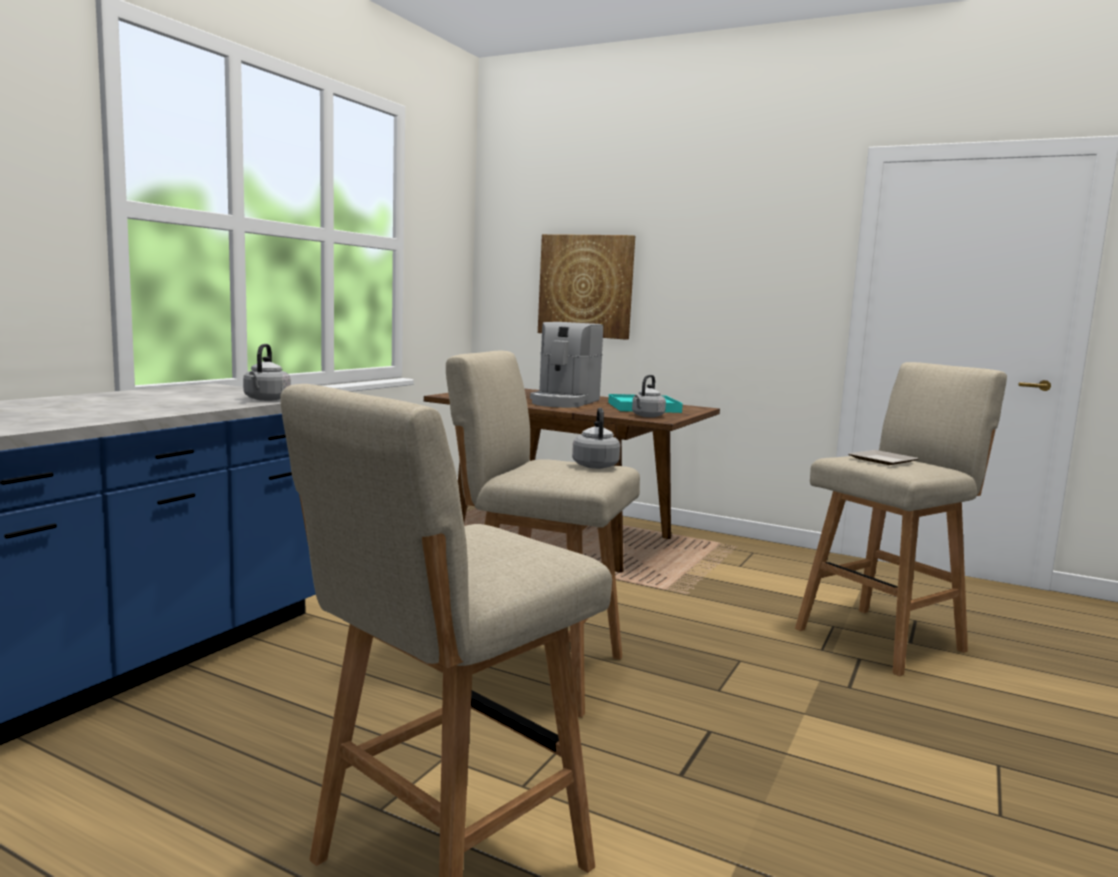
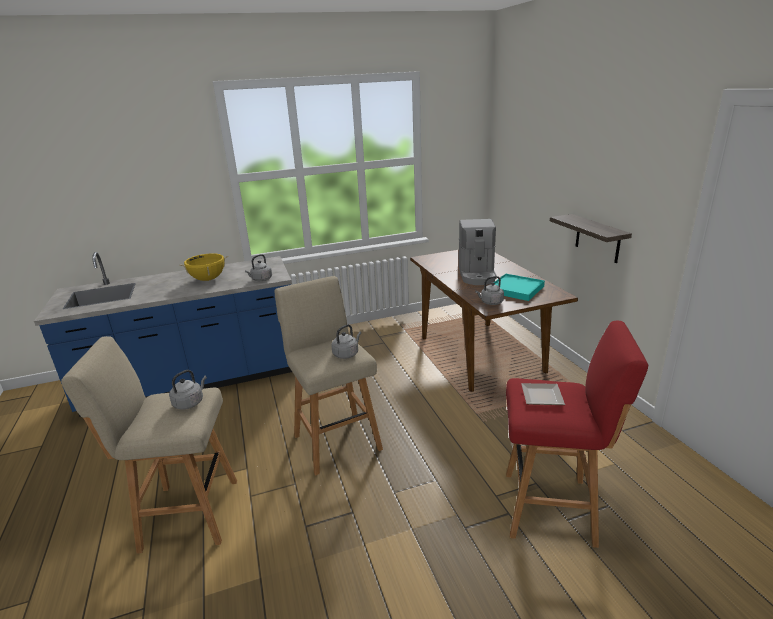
camera: 45 degrees right, 15 degrees up
(128, 404) = (208, 279): none -> yellow cooking pot
(493, 537) = (190, 402): none -> grey kettle
(564, 402) = (477, 274): coffee machine -> coffee machine turned 60 degrees counterclockwise
(586, 286) = (538, 184): picture -> none
(707, 338) = (597, 238): none -> shelf
(883, 639) = (552, 508): beige stool -> red stool

